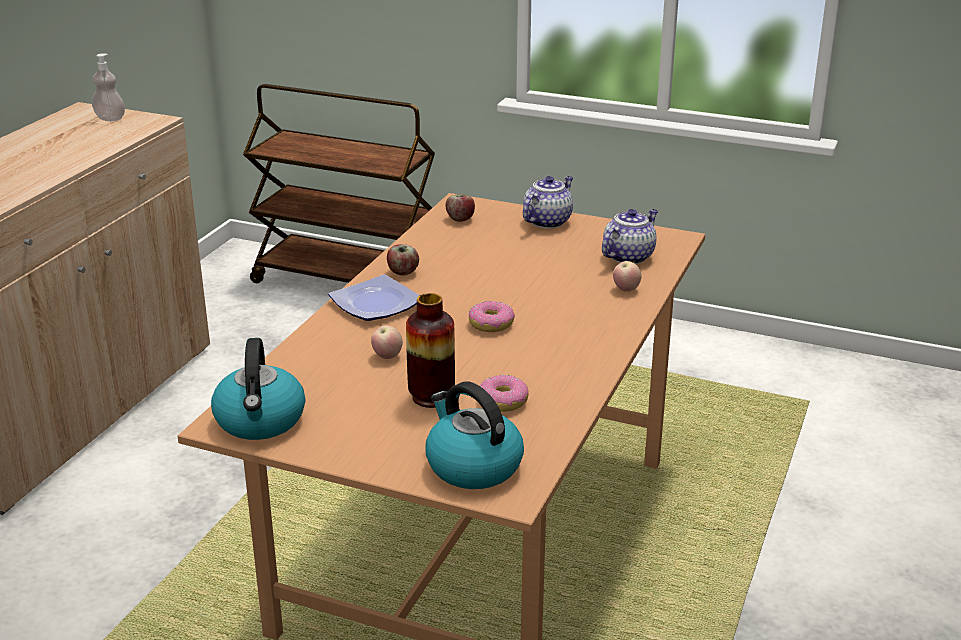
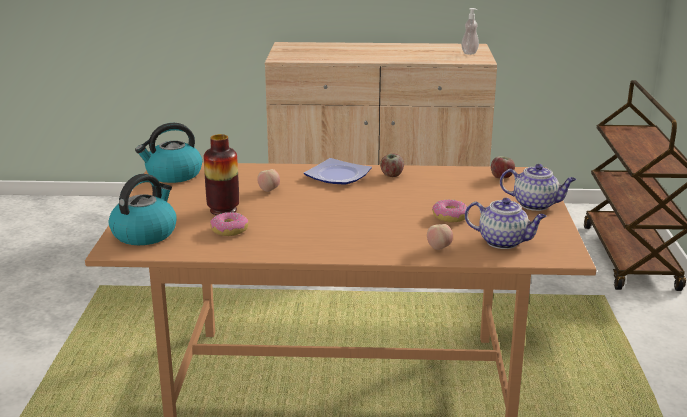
camera: 70 degrees right, 5 degrees down
(491, 324) = (337, 211): donut -> donut (450, 217)

